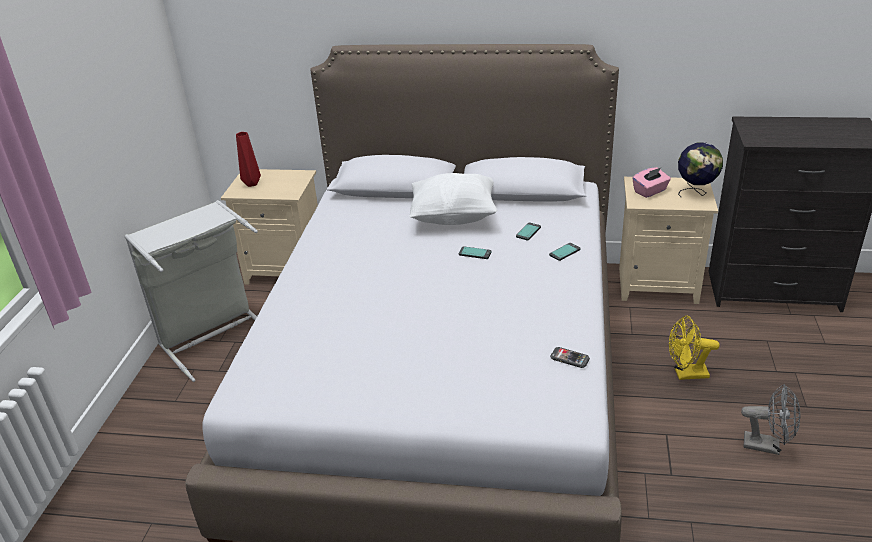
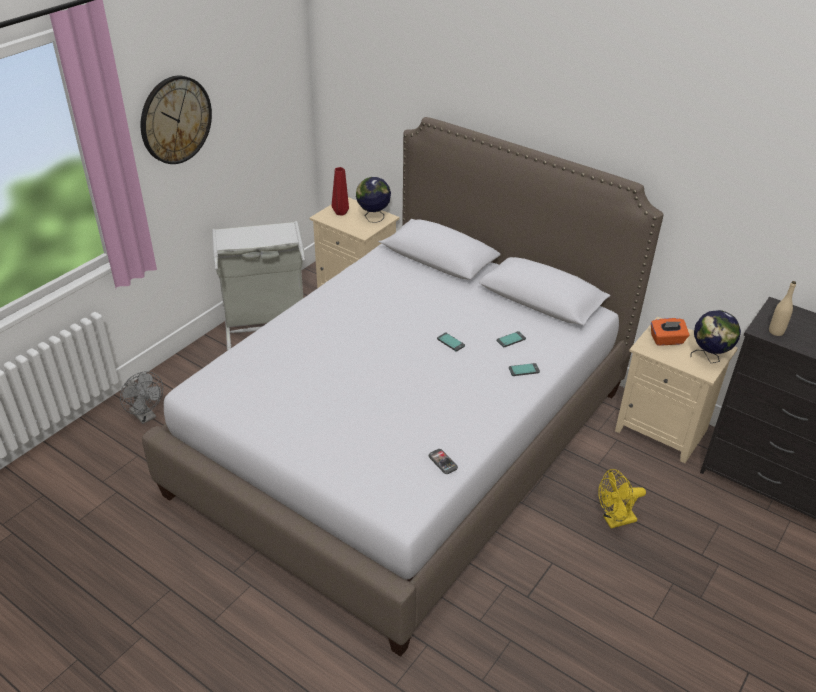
camera: 25 degrees right, 5 degrees up
(62, 104) = (175, 120): none -> wall clock
(290, 178) = (373, 218): none -> globe
(454, 217) = (463, 303): white pillow -> none
(650, 191) = (667, 340): pink tissue box -> orange tissue box
(686, 374) = (615, 521): yellow fan -> yellow fan turned 45 degrees counterclockwise
(766, 138) = (776, 332): none -> beige bottle
(767, 446) = (632, 613): grey fan -> grey fan (146, 416)

